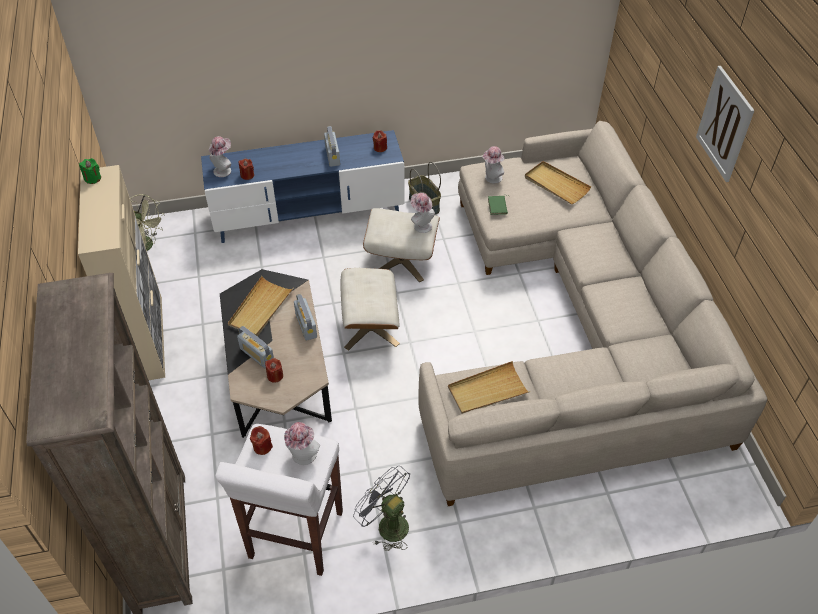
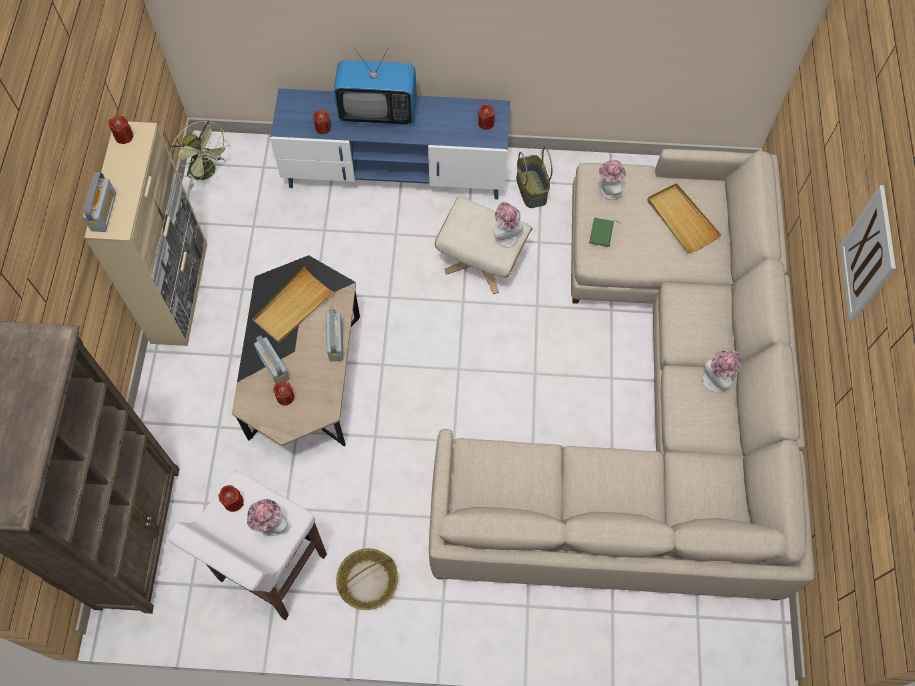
camera: 15 degrees right, 15 degrees up
(93, 178) = (124, 136): green candle -> red candle
(224, 169) = (299, 114): hat -> hat (716, 379)
(289, 156) = (378, 112): none -> television
(332, 156) = (427, 122): radio -> radio (104, 212)
(370, 327) = (420, 339): beige ottoman -> none
(387, 524) = (367, 581): grey fan -> basket
(487, 391) = (507, 476): beige tray -> none

